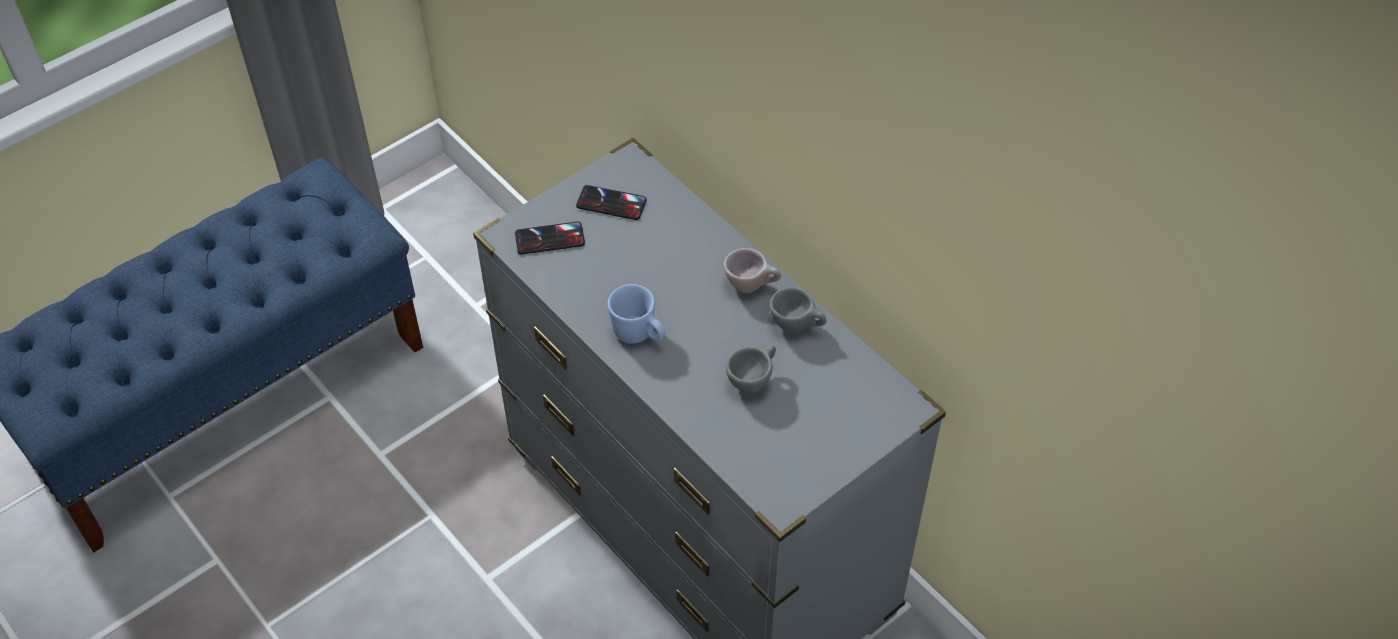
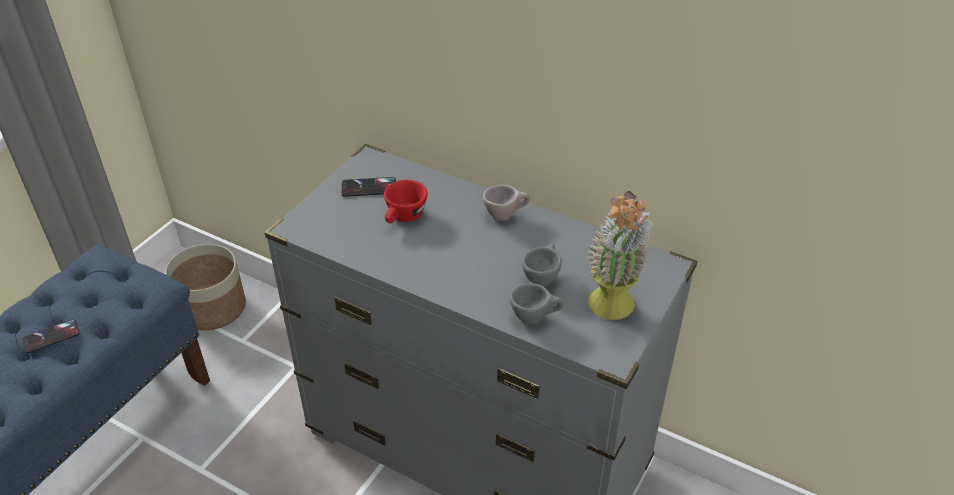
camera: 20 degrees left, 10 degrees down
(454, 251) = (212, 308): none -> planter
(549, 239) = (330, 221): phone -> phone (51, 336)
(633, 256) = (404, 218): none -> red cup
(639, 335) = (435, 269): blue mug -> none
(797, 326) = (555, 233): grey cup -> grey cup (535, 318)
(808, 448) = (611, 312): none -> potted plant

